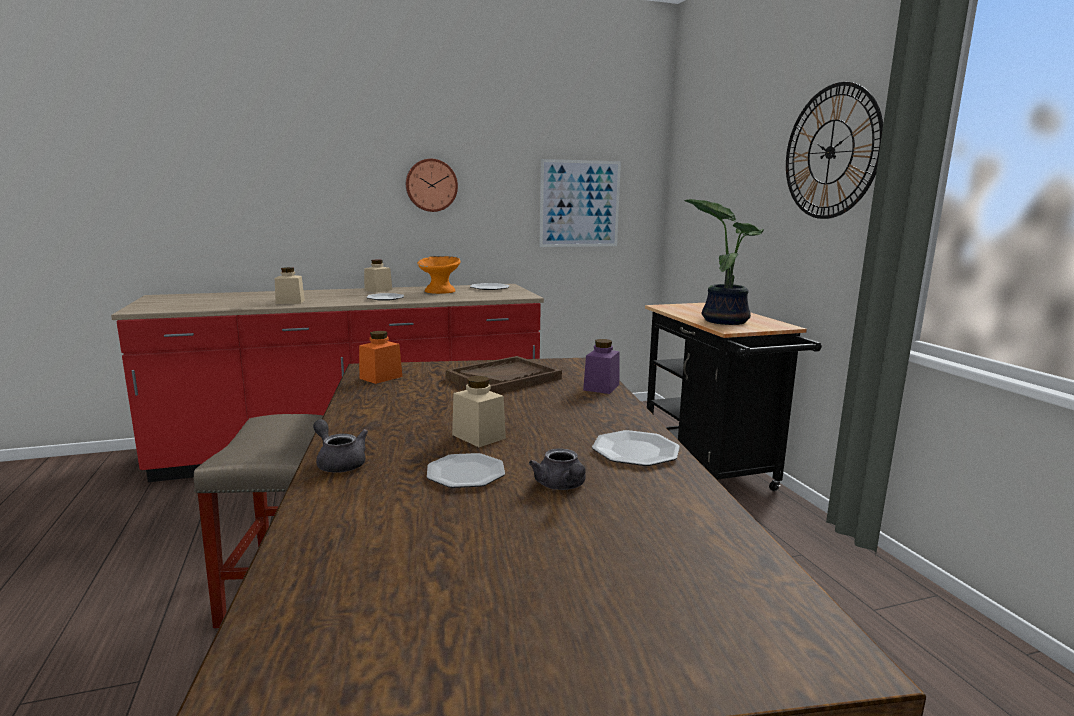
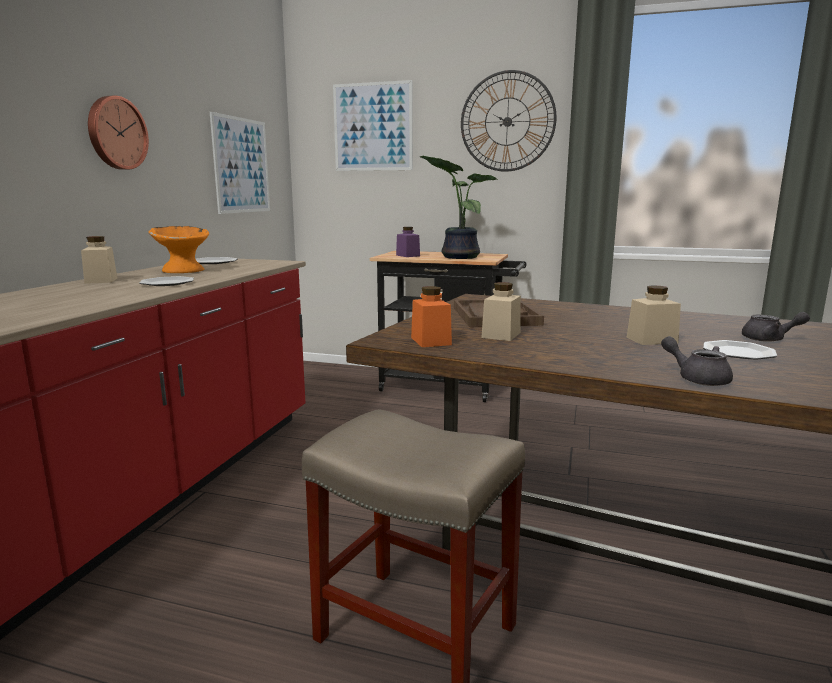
camera: 55 degrees left, 0 degrees up
(290, 302) = (62, 306): beige jar -> beige jar (501, 335)
(339, 463) = (697, 378): grey teapot -> grey teapot turned 60 degrees clockwise
(601, 387) = (553, 304): purple jar -> purple jar (408, 255)
(635, 450) = (705, 319): plate -> none
(719, 161) = (373, 127): none -> picture

